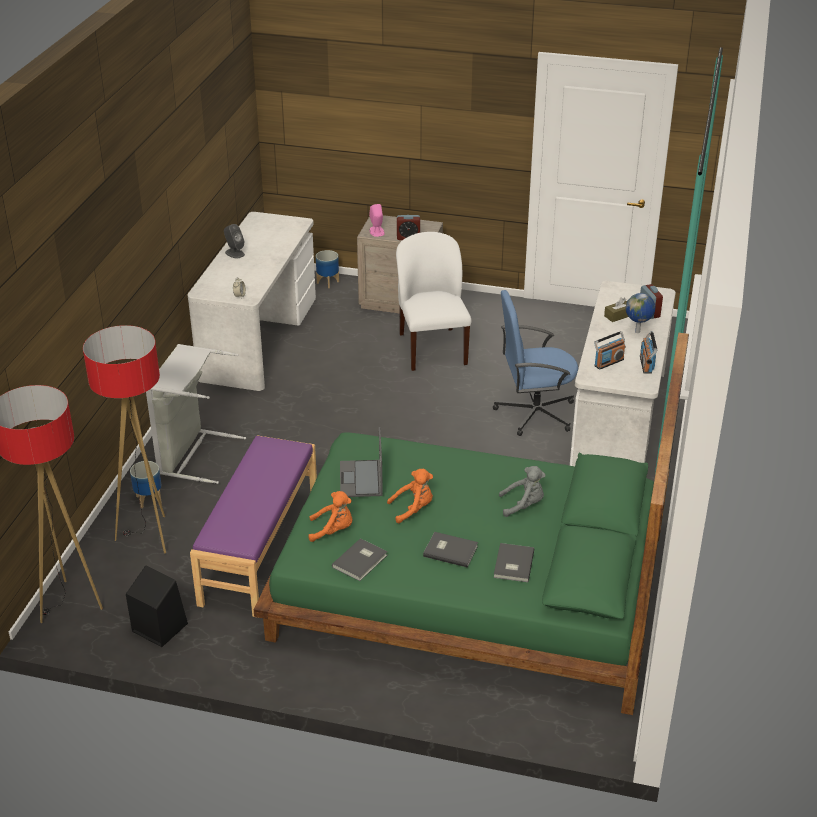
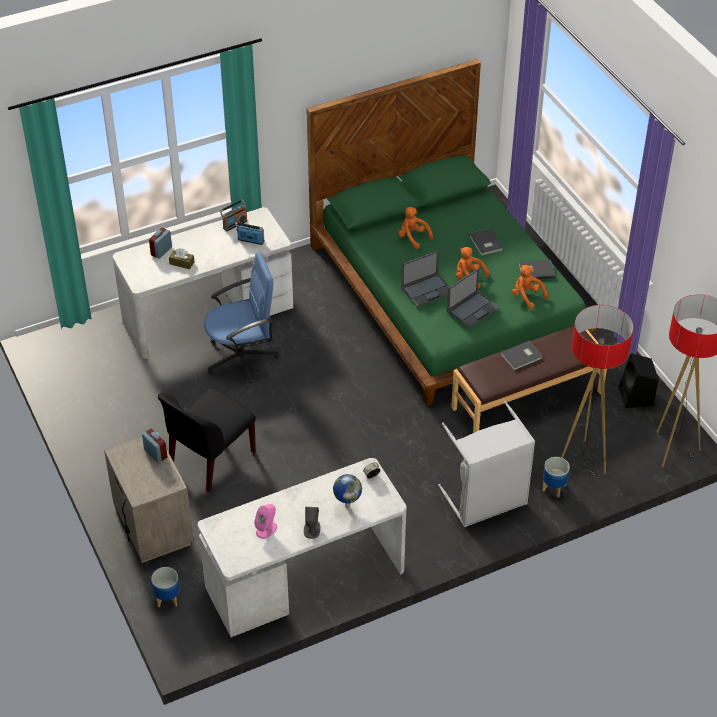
camera: 130 degrees left, 10 degrees up
(261, 548) = (527, 399): purple bench -> brown bench
(376, 231) = (164, 481): pink speaker -> pink speaker (266, 529)
(427, 466) = (427, 290): none -> laptop
(432, 348) = (210, 460): white chair -> black chair
(512, 564) = (467, 217): grey book -> grey book (522, 357)
(523, 505) = (413, 237): grey plush toy -> orange plush toy
(534, 413) = (242, 357): blue office chair -> blue office chair turned 60 degrees counterclockwise
(638, 332) = (195, 245): globe -> globe (347, 506)

